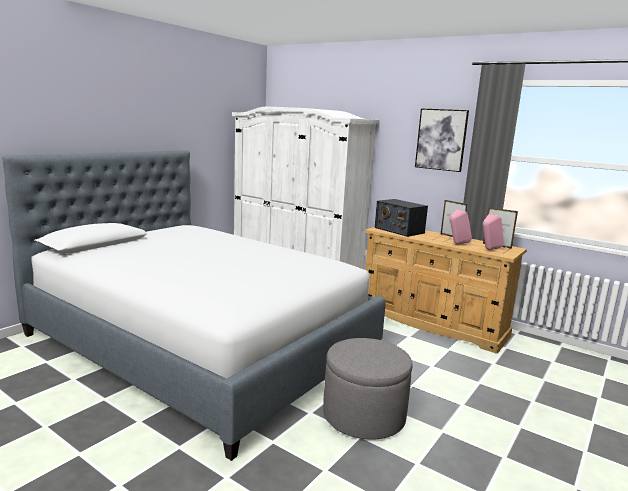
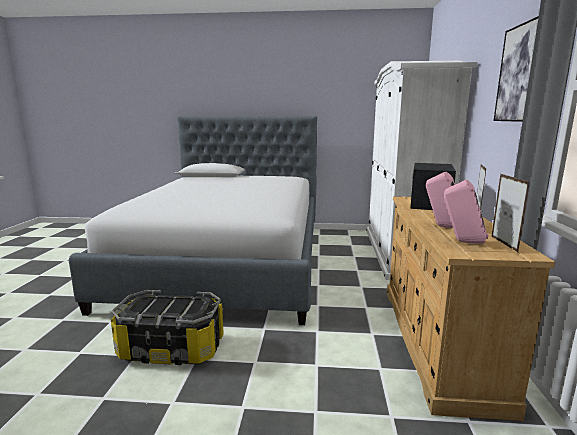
camera: 60 degrees right, 0 degrees up
(364, 415) = (172, 349): grey ottoman -> storage box

